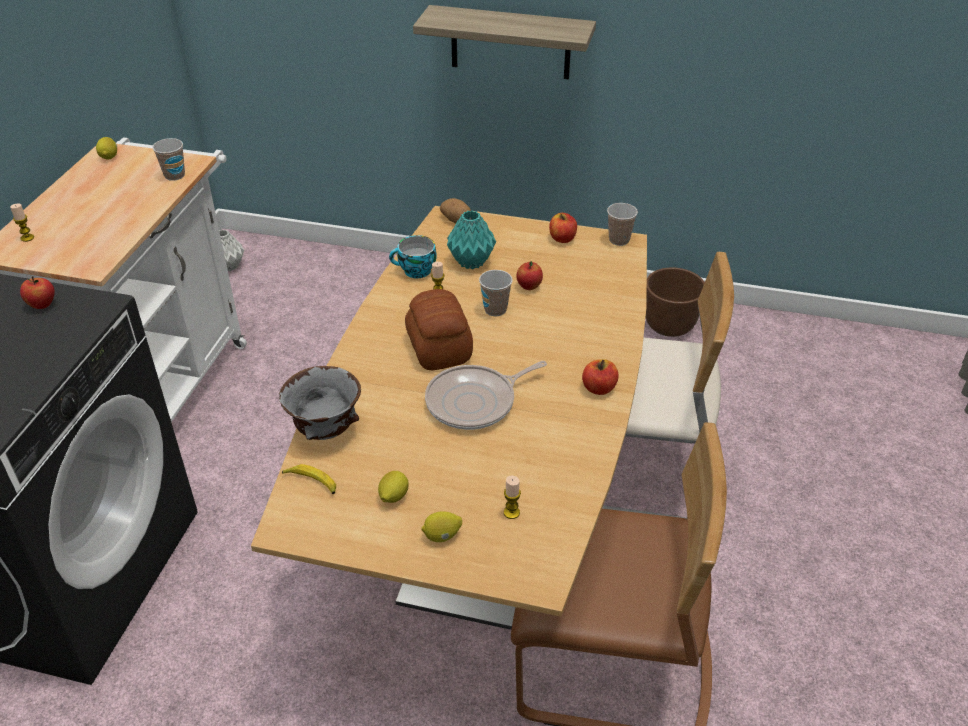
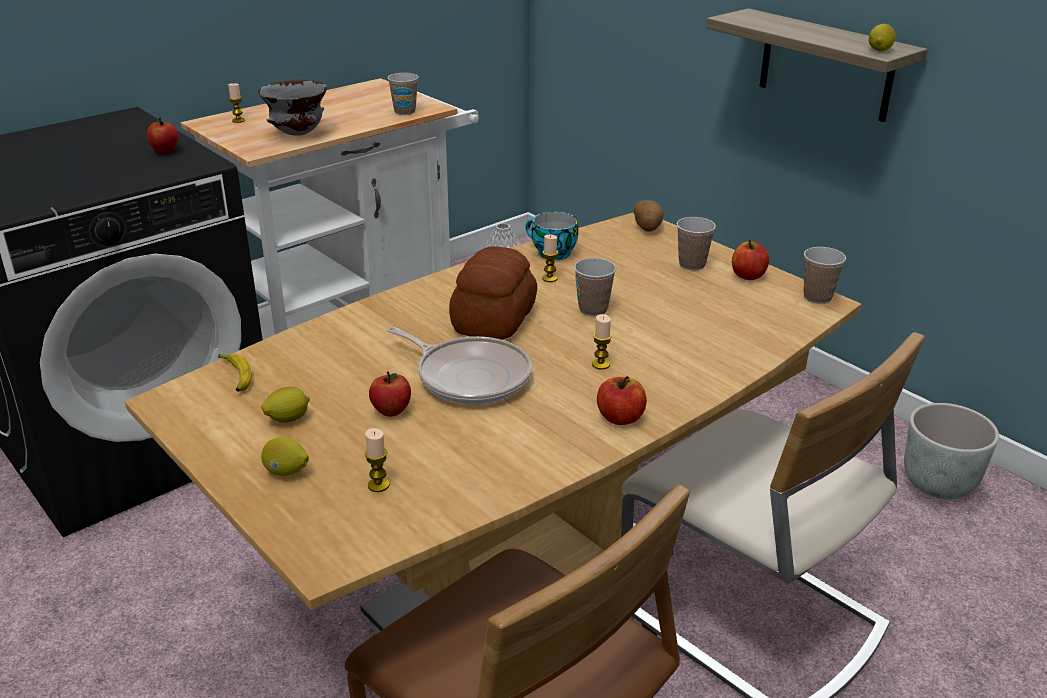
camera: 35 degrees right, 10 degrees down
(109, 157) = (372, 88): lemon -> lemon (880, 50)
(324, 431) = (300, 343): grey bowl -> grey bowl (297, 134)
(470, 262) = (617, 264): turquoise vase -> none
(475, 402) = (469, 376): frying pan -> frying pan turned 150 degrees counterclockwise
(519, 243) = (692, 265): none -> cup
(529, 286) = (656, 303): apple -> apple (391, 411)
(546, 353) = (600, 364): none -> candle
(670, 326) = (939, 485): brown planter -> grey planter

